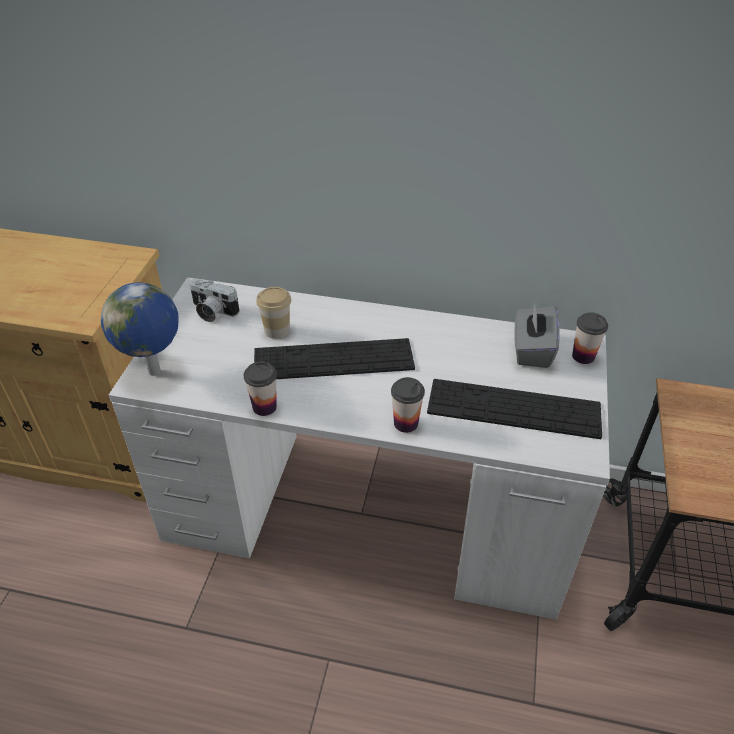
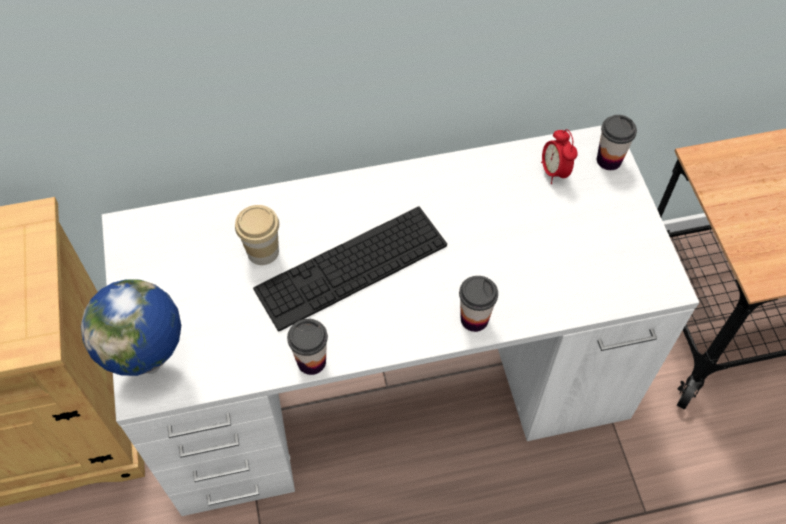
camera: 25 degrees left, 15 degrees up
(212, 312) = (168, 254): camera -> none
(514, 408) = (572, 255): keyboard -> none
(532, 350) = (554, 172): grey tissue box -> alarm clock

